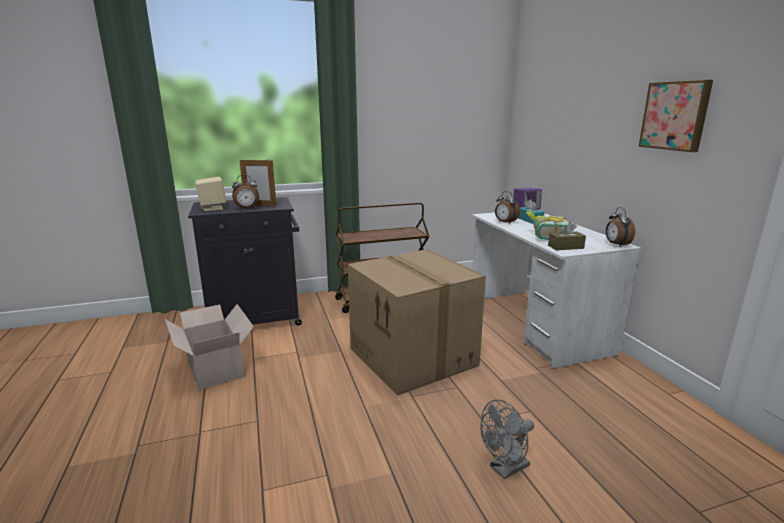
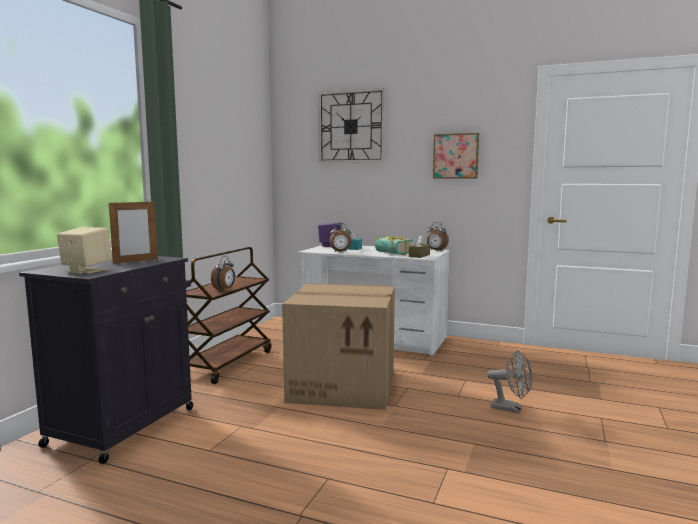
camera: 50 degrees left, 10 degrees down
(215, 367) = (183, 476): cardboard box -> none
(247, 209) = (137, 265): alarm clock -> alarm clock (224, 289)
(505, 469) = (511, 408): grey fan -> grey fan turned 75 degrees counterclockwise
(572, 73) = (351, 126): none -> wall clock

